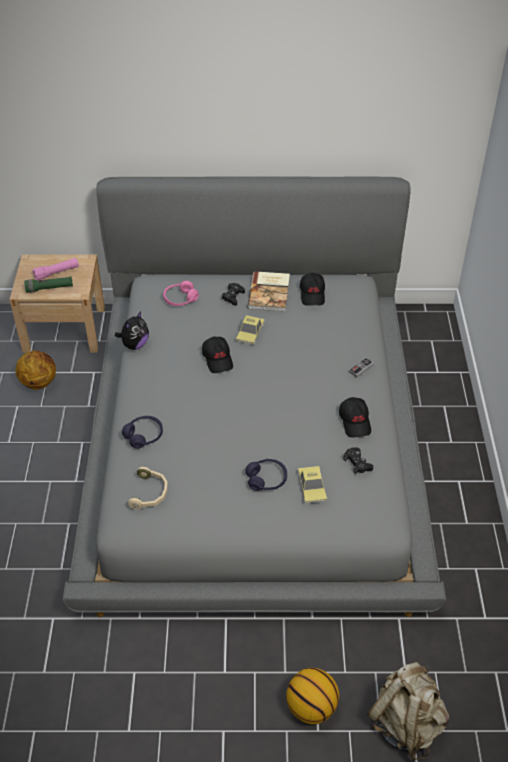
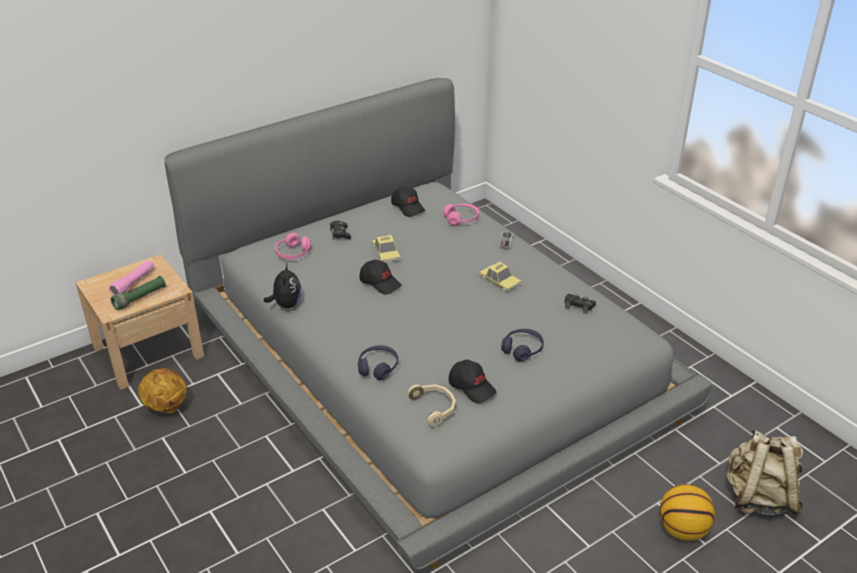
camera: 35 degrees left, 10 degrees down
(270, 293) = (370, 219): book -> none
(312, 487) = (564, 338): toy car -> toy car (499, 281)
(346, 327) = (461, 219): none -> pink headphones
(355, 421) = (544, 279): black cap -> black cap (472, 387)

